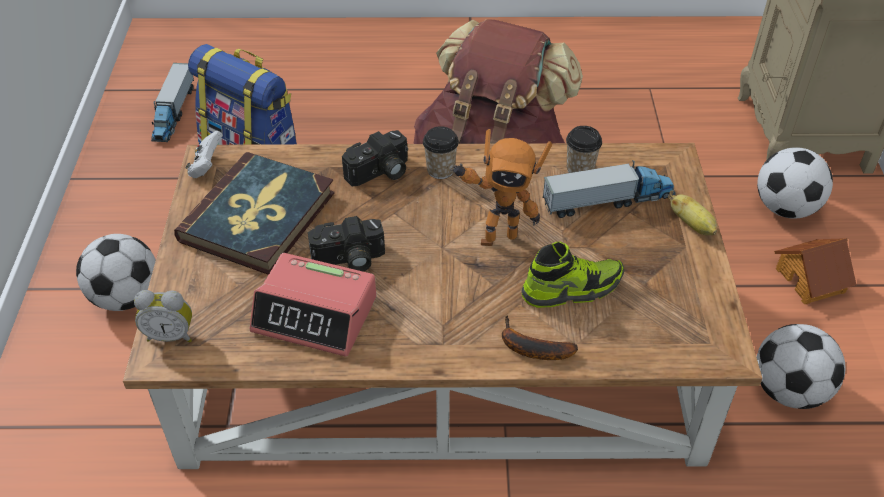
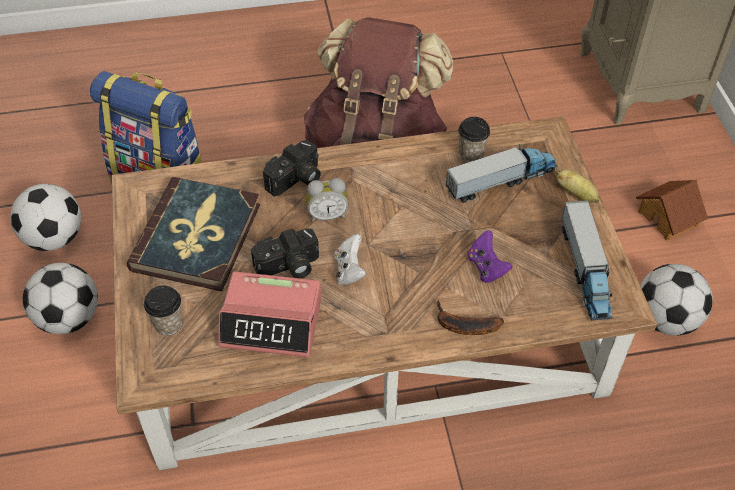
camera: 10 degrees left, 5 degrees up
(171, 335) = (148, 360): alarm clock -> alarm clock (327, 215)
(174, 112) = (66, 130): toy truck -> toy truck (585, 270)
(206, 167) = (136, 194): white game controller -> white game controller (349, 270)
(440, 170) = (349, 170): cup -> cup (168, 324)
(496, 236) = (412, 227): toy robot -> none
(571, 289) = (486, 267): shoe -> purple game controller
(785, 208) = (637, 154): football -> football (54, 238)

